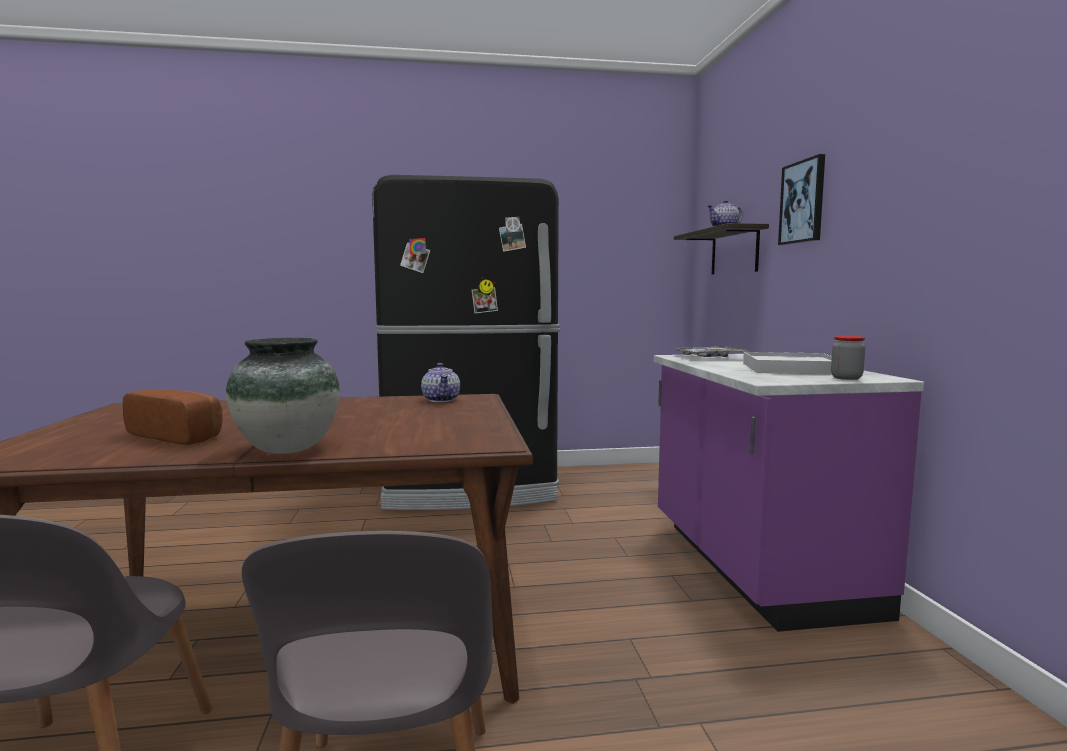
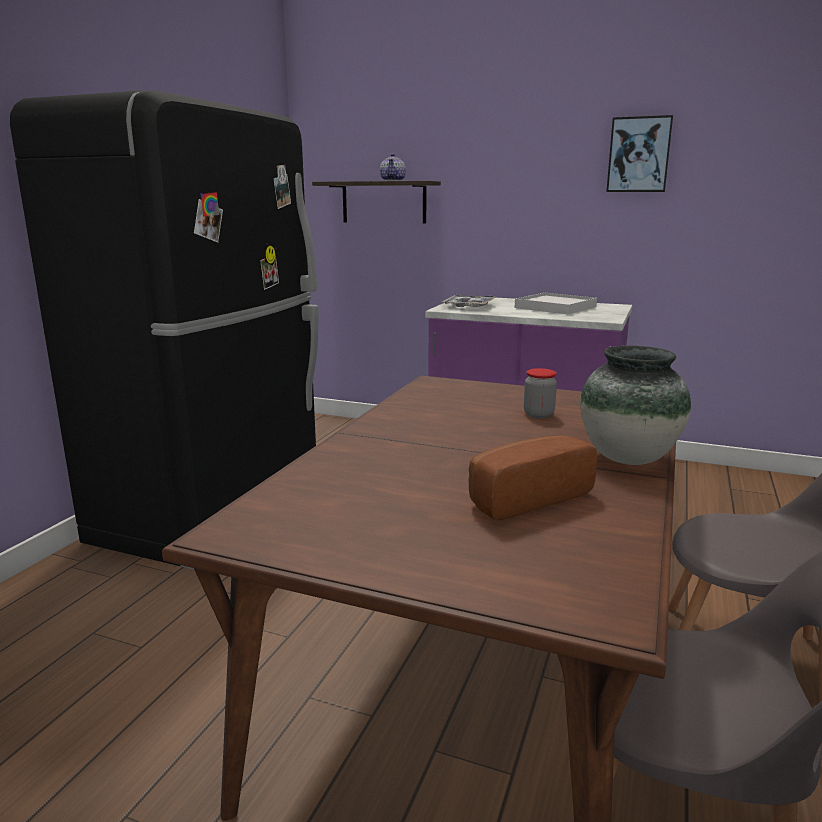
camera: 60 degrees left, 10 degrees up
(441, 400) = (434, 392): teapot -> none
(803, 202) = (489, 168): picture -> picture (639, 155)
(846, 378) = (610, 309): jar -> jar (538, 414)

